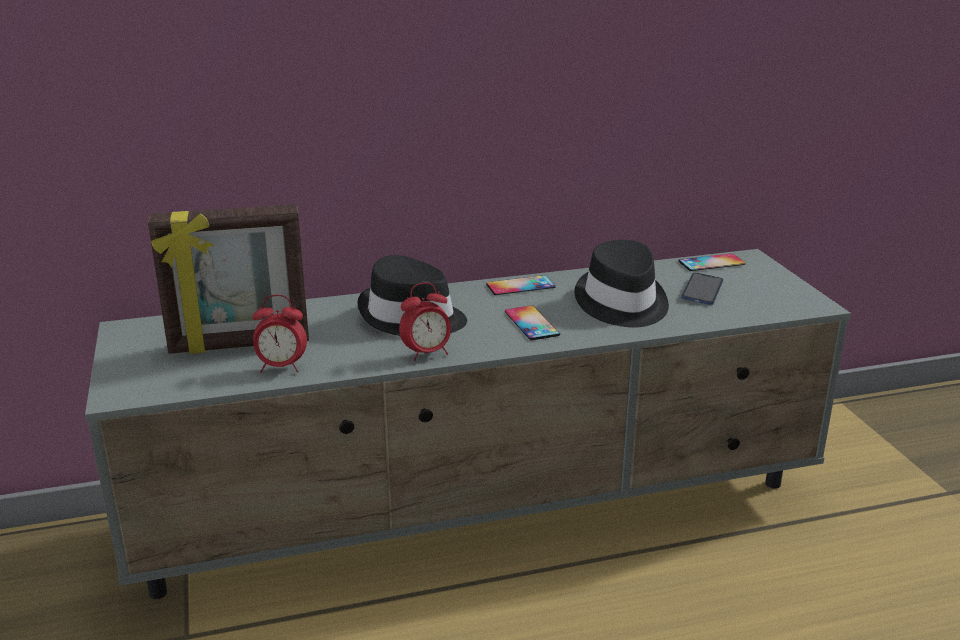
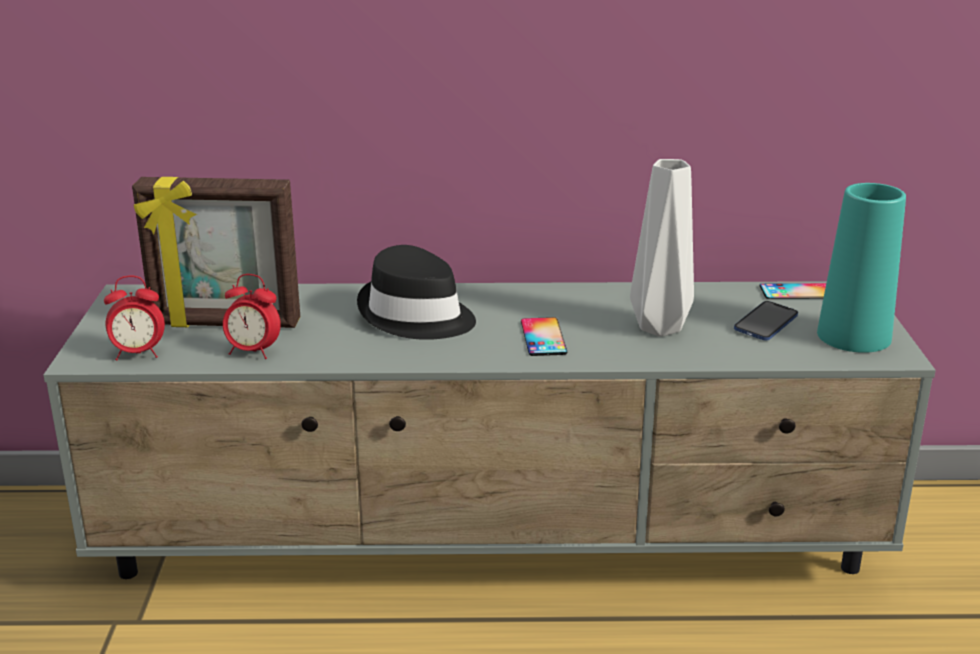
camera: 15 degrees right, 0 degrees up
(427, 353) = (409, 356): alarm clock -> alarm clock (138, 354)
(520, 286) = (557, 294): phone -> none
(621, 303) = (660, 326): black hat -> grey vase
(775, 293) = (854, 336): none -> turquoise vase

